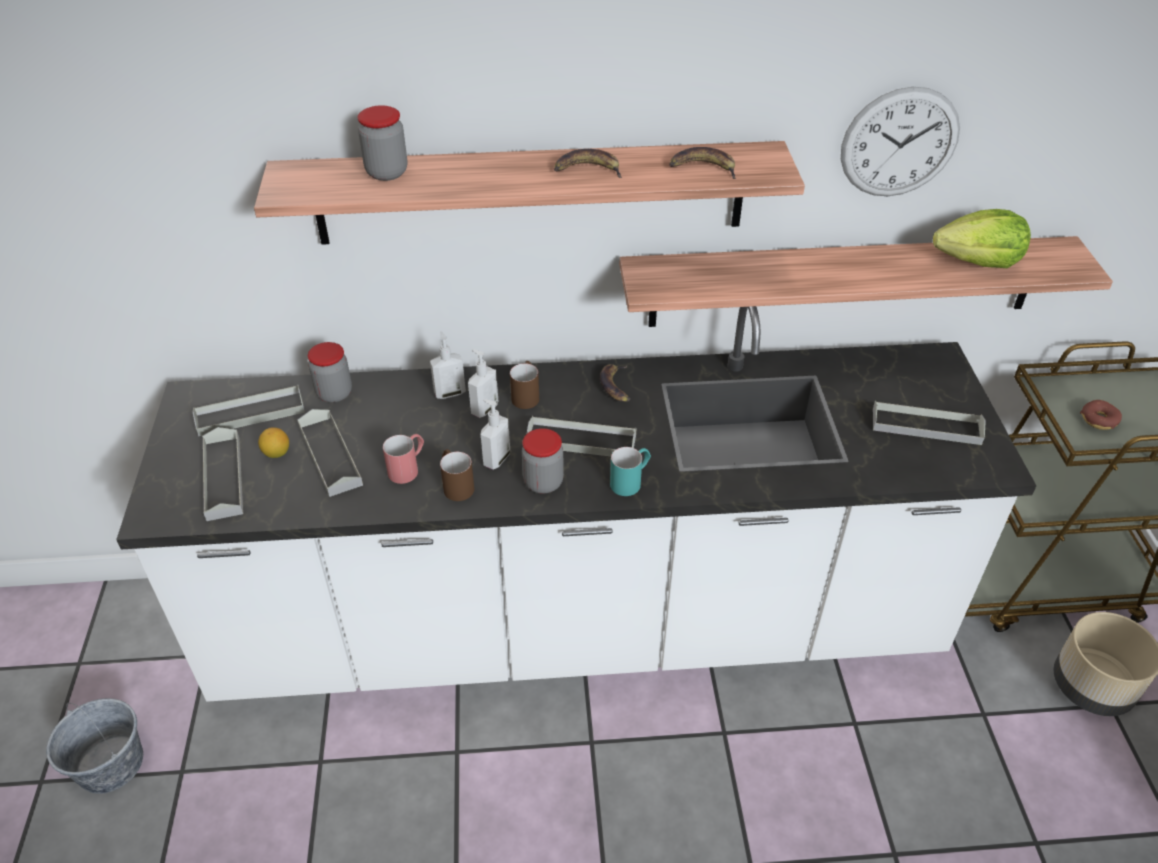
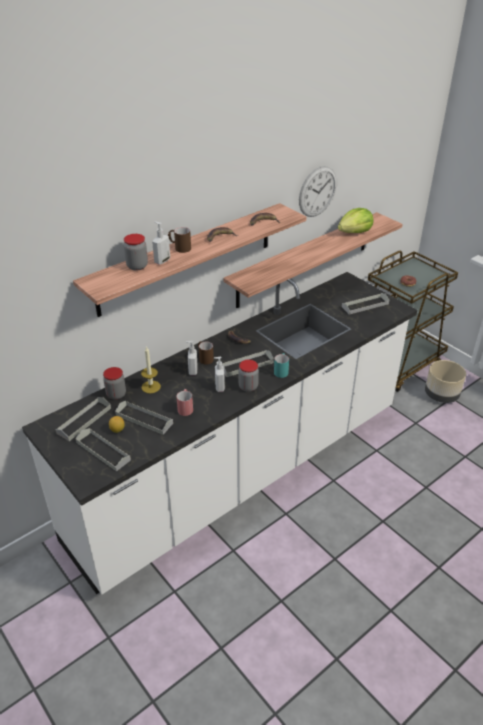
camera: 35 degrees left, 5 degrees down
(110, 764) = (66, 657): grey bucket -> none
(395, 405) = (151, 387): none -> candle
(449, 392) = (170, 371): soap dispenser -> soap dispenser (162, 261)
(456, 484) = (213, 404): brown mug -> brown mug (179, 248)

